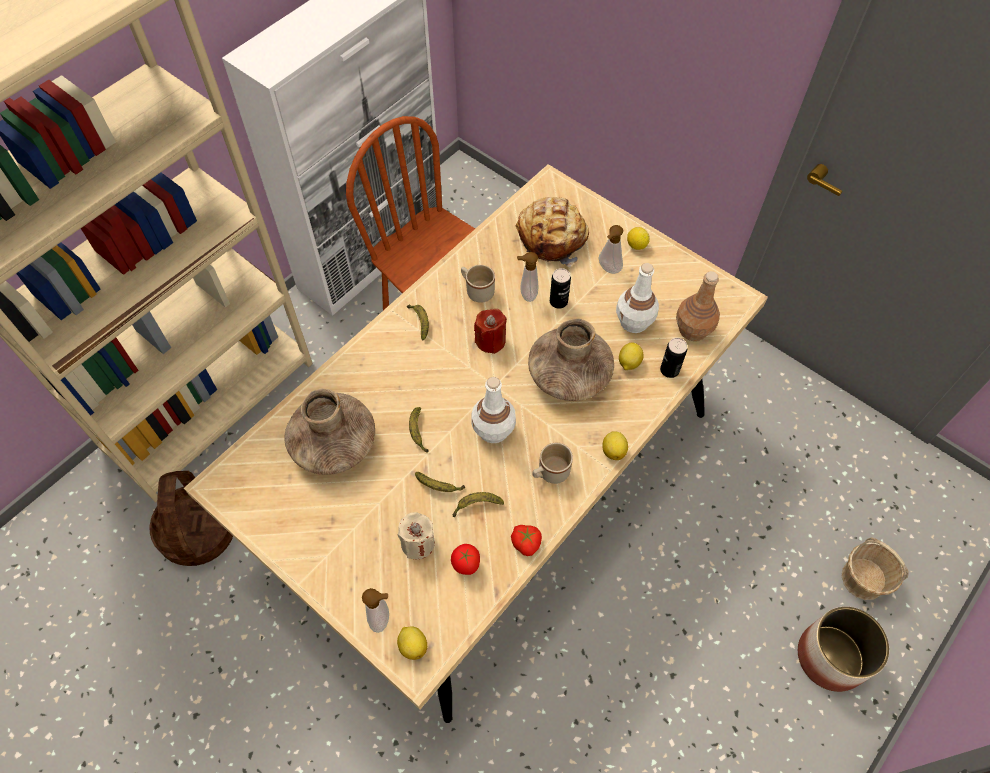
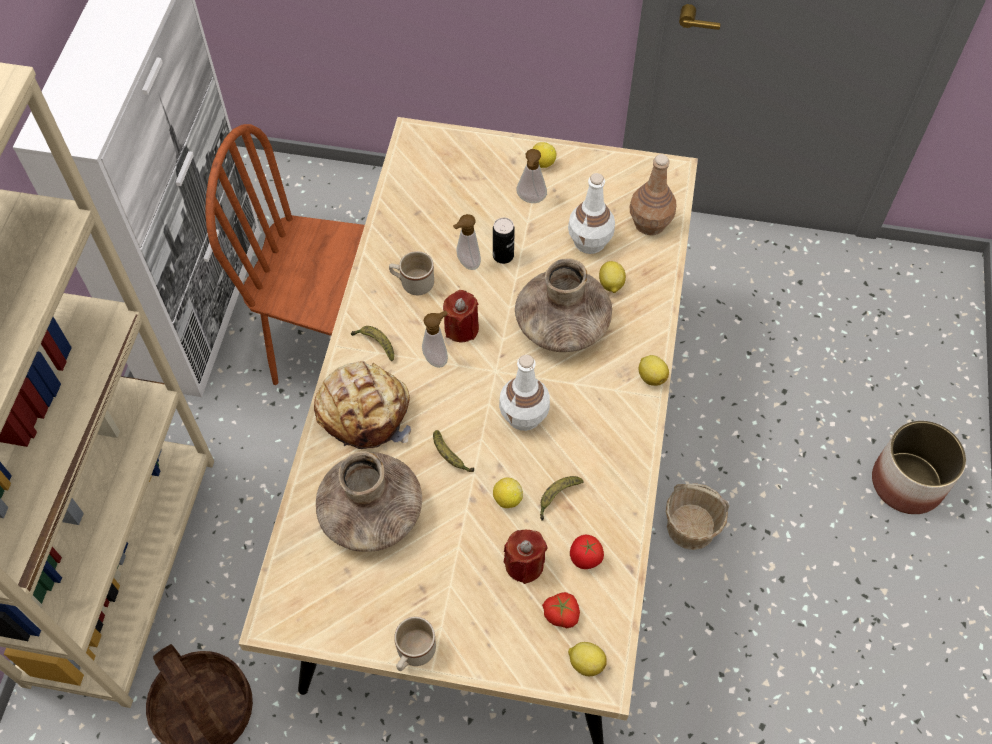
camera: 30 degrees left, 0 degrees up
(382, 618) = (538, 654): soap dispenser -> soap dispenser (437, 357)
(418, 543) = (524, 564): beige candle -> red candle
(438, 486) = (507, 499): banana -> lemon
(526, 542) = (627, 506): tomato -> tomato (561, 613)
(550, 473) = (606, 429): beige mug -> beige mug (413, 654)
(553, 237) = (453, 192): bread -> bread (365, 411)
(669, 370) = (653, 273): can -> none
(863, 579) = (893, 395): basket -> basket (691, 527)

